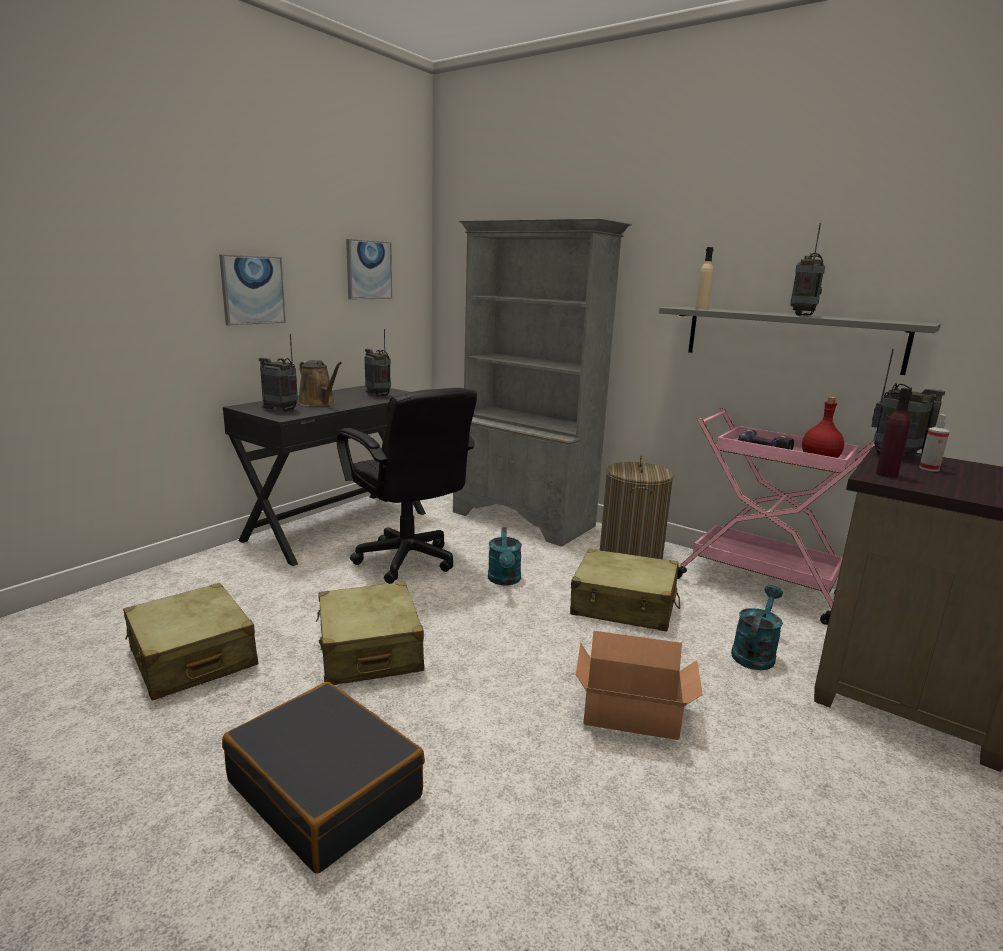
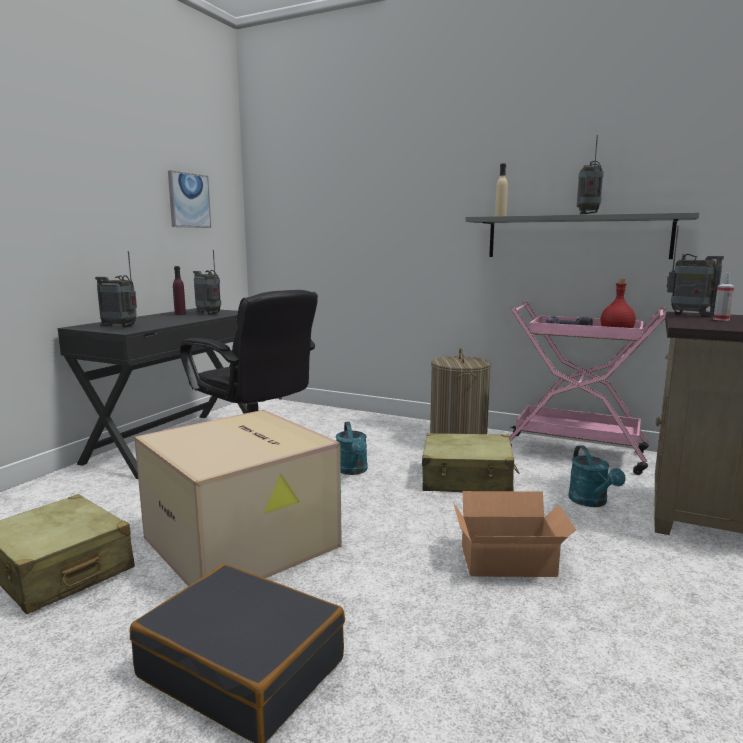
camera: 10 degrees left, 5 degrees down
(252, 290) = (83, 214): picture -> none
(319, 403) = (155, 321): brown watering can -> none
(369, 650) = (244, 542): beige suitcase -> cardboard box
(524, 518) = (352, 421): grey bookcase -> none
(754, 653) = (591, 502): turquoise watering can -> turquoise watering can turned 150 degrees clockwise
(886, 474) = (694, 323): purple bottle -> purple bottle (180, 314)

